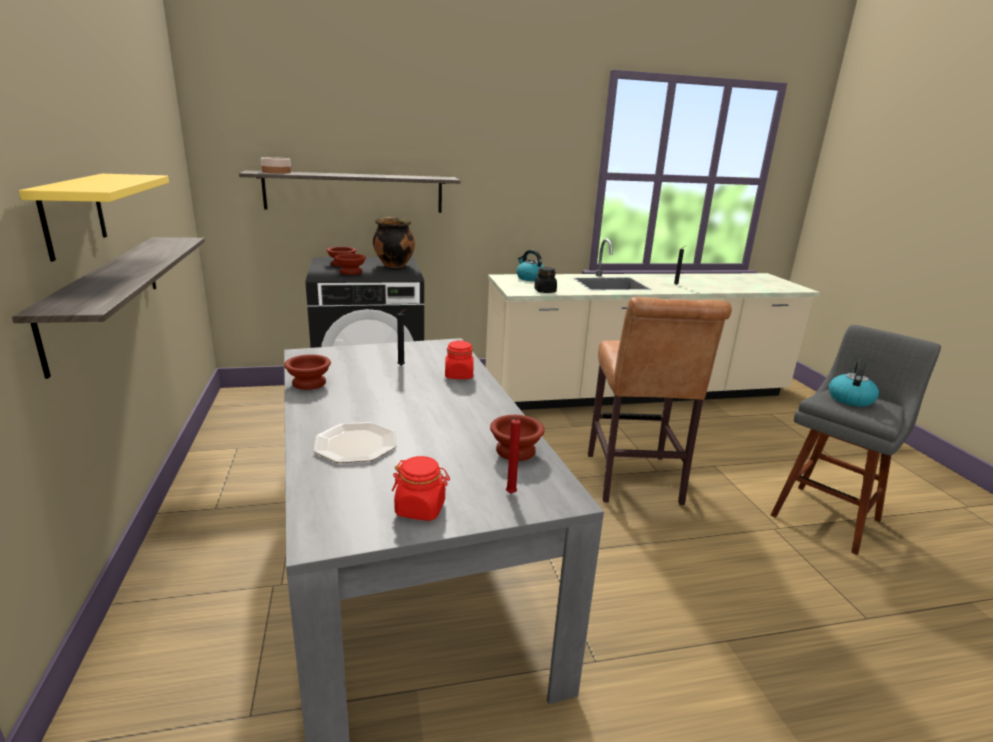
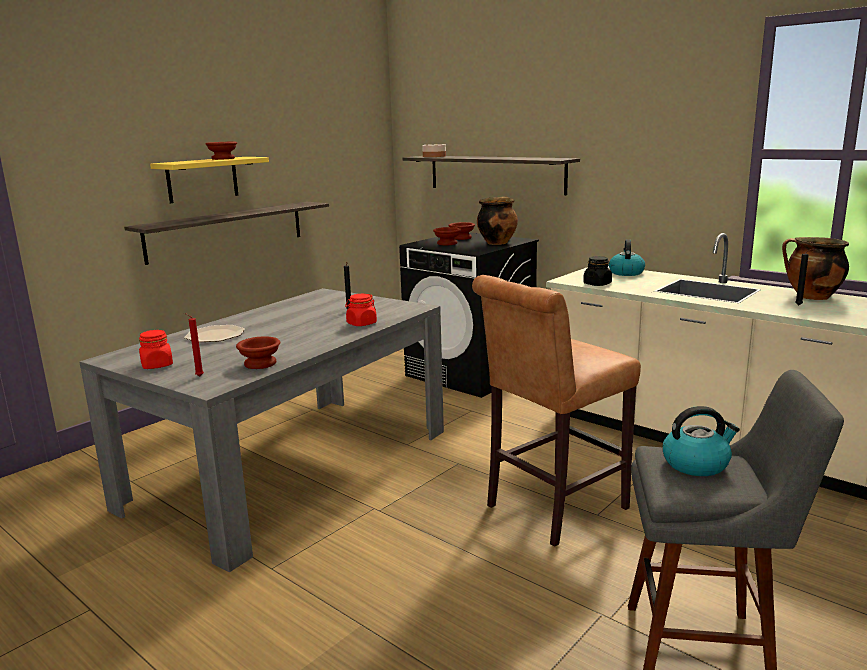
camera: 55 degrees right, 5 degrees down
(310, 383) = (281, 306): brown bowl -> brown bowl (222, 159)
(664, 278) = (811, 297): none -> cooking pot

